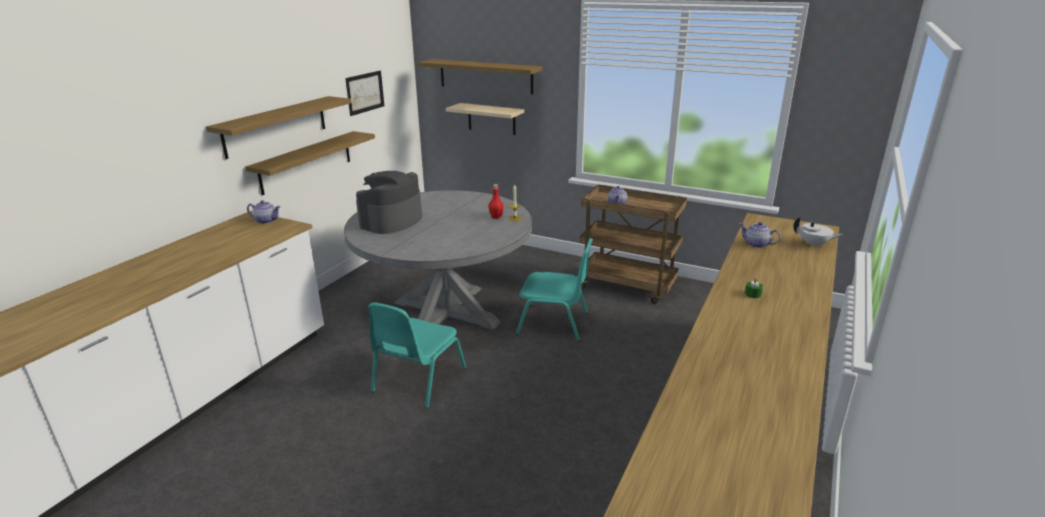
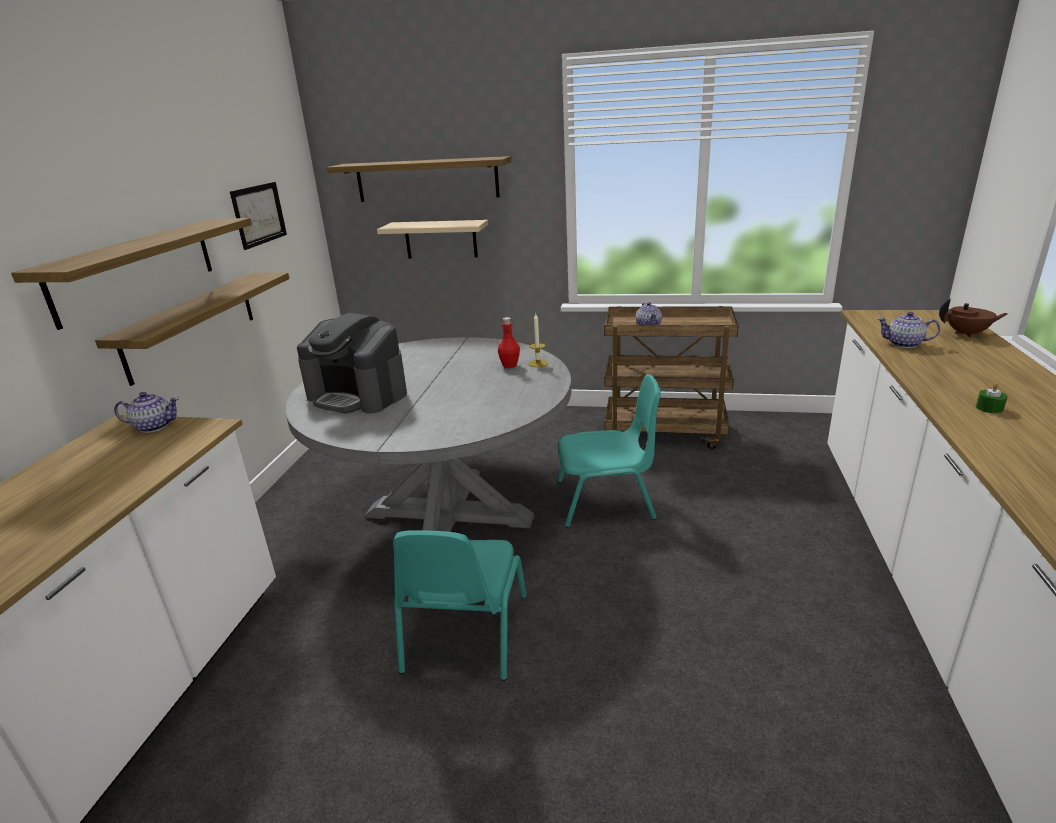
camera: 15 degrees left, 0 degrees up
(391, 221) = (358, 395): coffee machine -> coffee machine turned 75 degrees counterclockwise
(814, 244) = (967, 334): white teapot -> brown teapot

